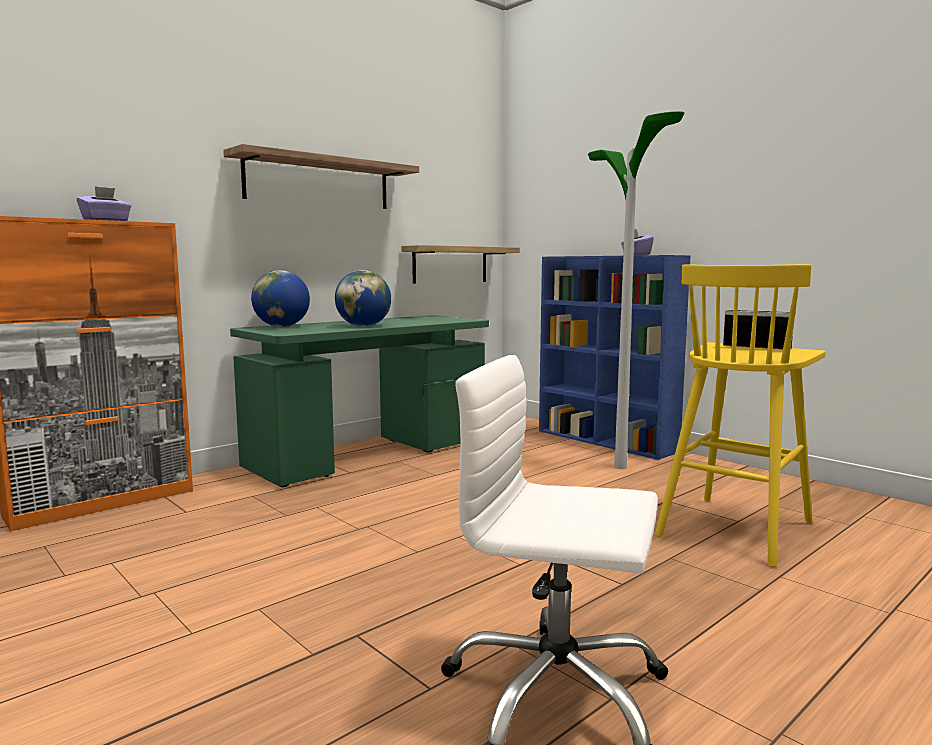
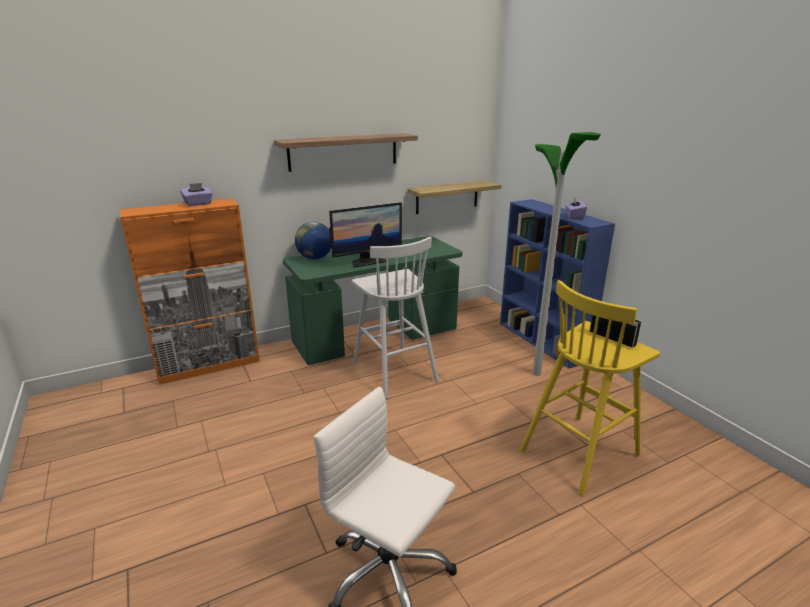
camera: 15 degrees right, 15 degrees up
(363, 326) = (367, 261): globe -> monitor
(418, 482) = (393, 371): none -> white stool

